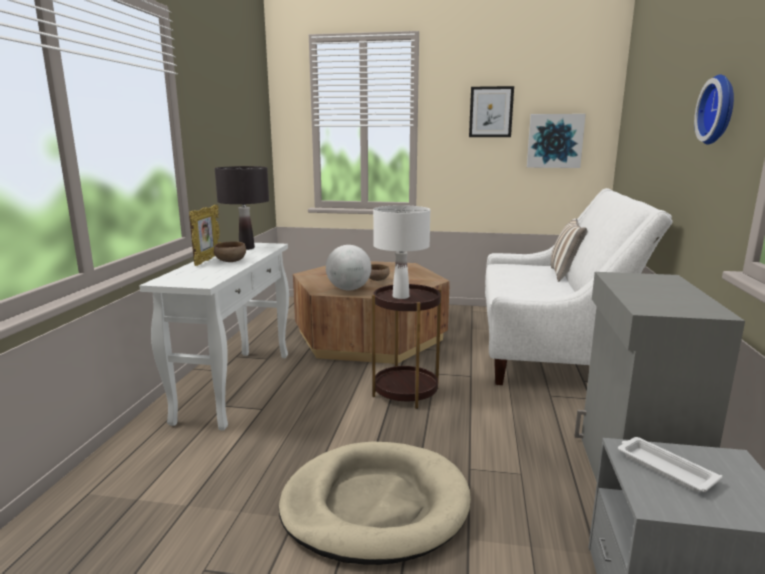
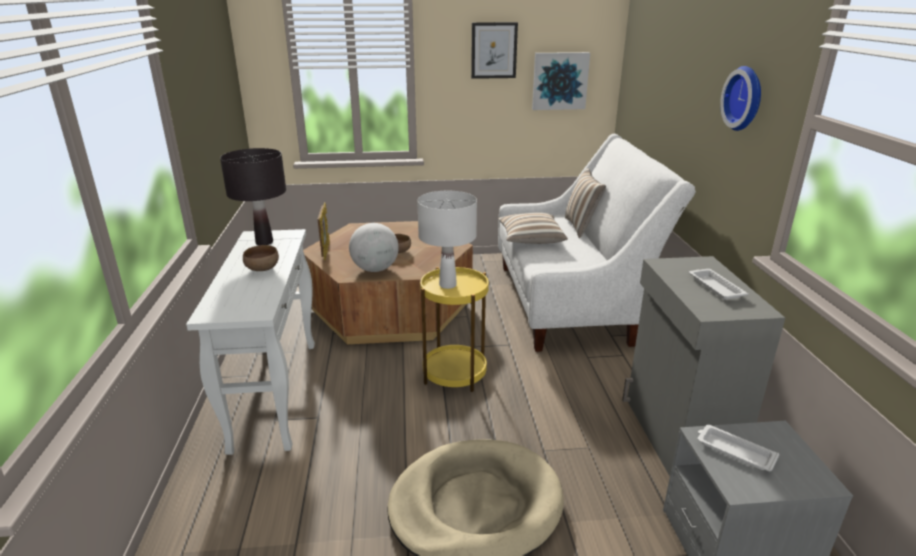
camera: 15 degrees left, 10 degrees up
(208, 260) = (234, 270): picture frame -> picture frame (326, 252)
(405, 392) = (454, 373): brown side table -> yellow side table
(507, 279) = (530, 240): none -> pillow
(667, 293) = (715, 287): none -> white tray

